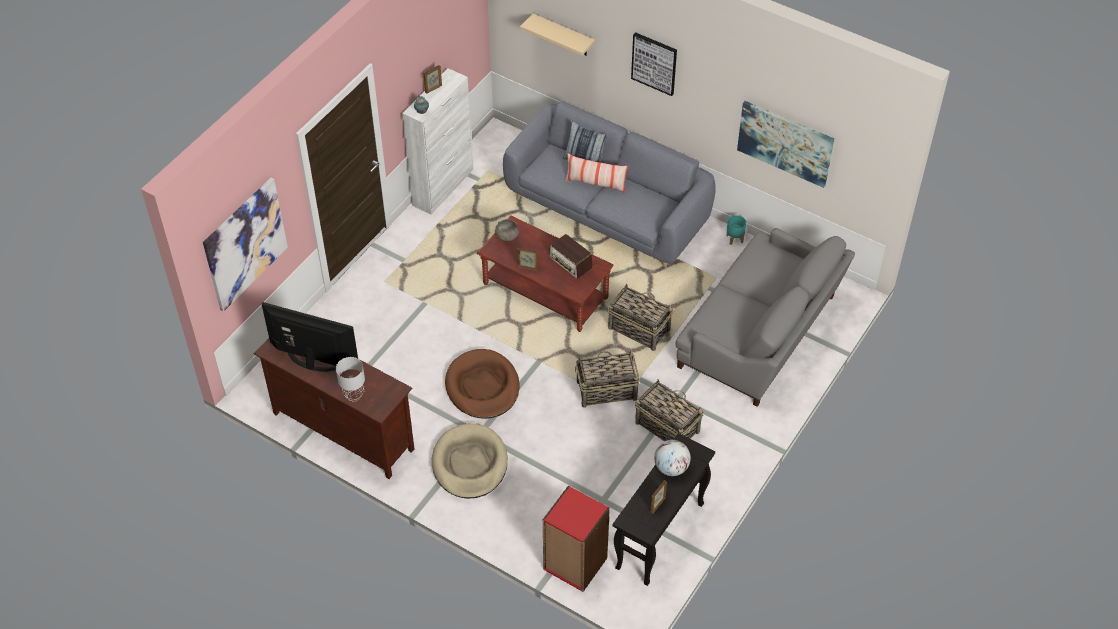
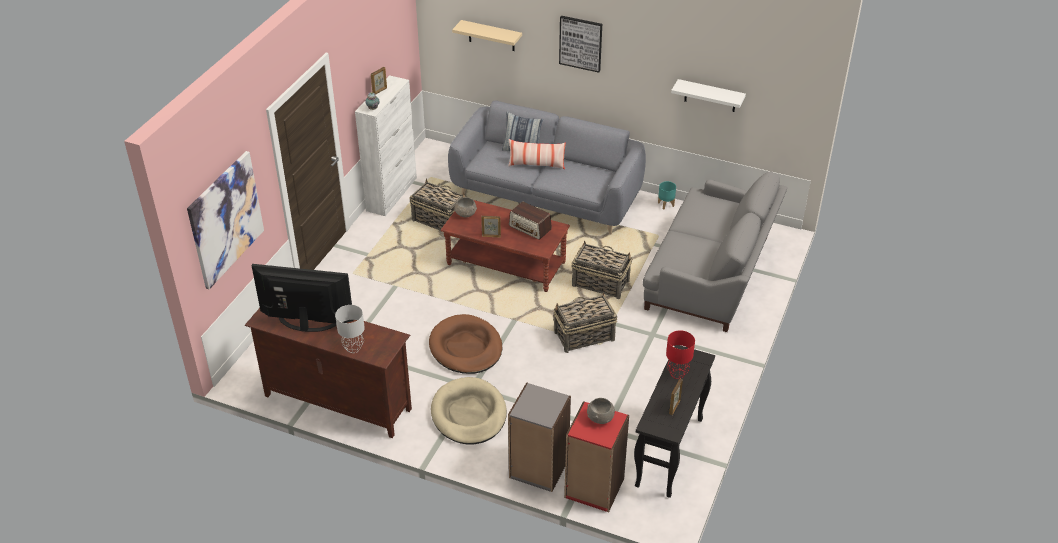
camera: 10 degrees left, 10 degrees down
(525, 534) = (538, 469): none -> grey bookcase
(580, 506) = (600, 417): none -> grey bowl
(666, 427) = (649, 359): basket -> basket (439, 220)
(671, 468) = (678, 374): globe -> red table lamp
(785, 143) = (710, 96): picture -> white shelf

